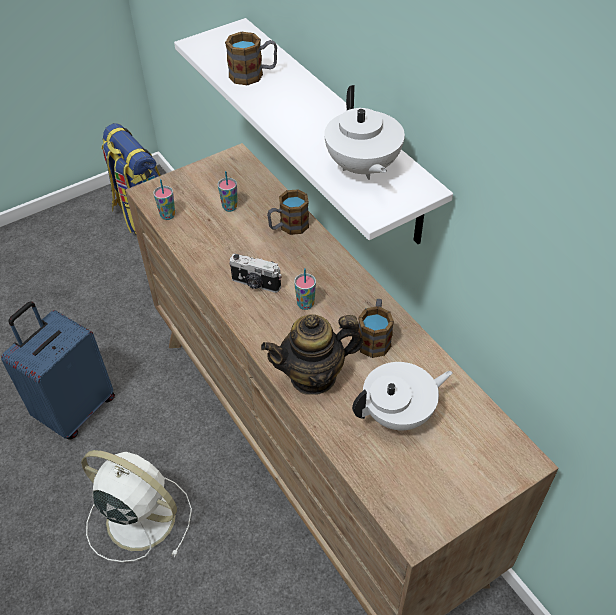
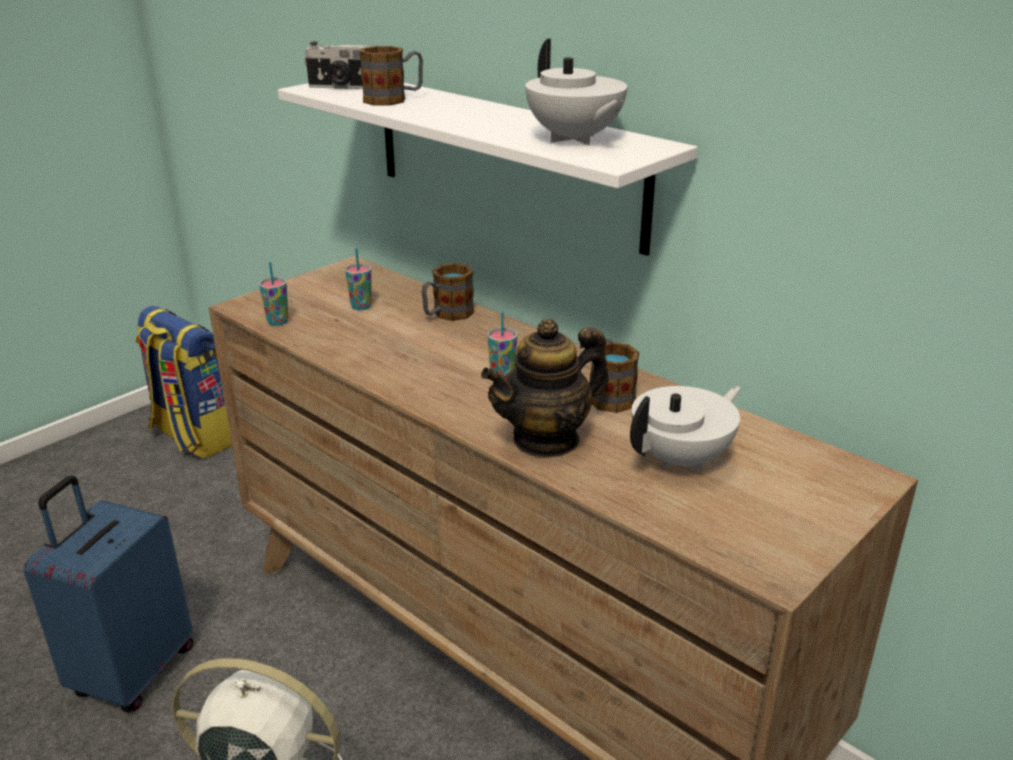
camera: 15 degrees left, 20 degrees down
(255, 284) = (425, 367): camera -> camera (341, 87)

